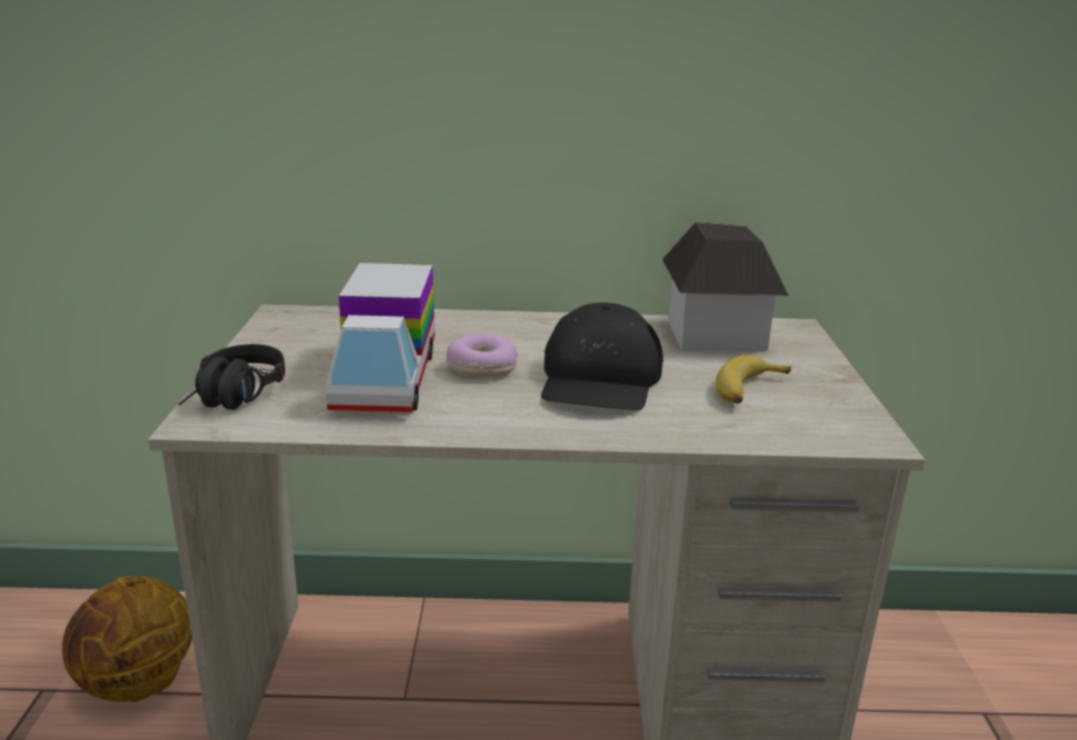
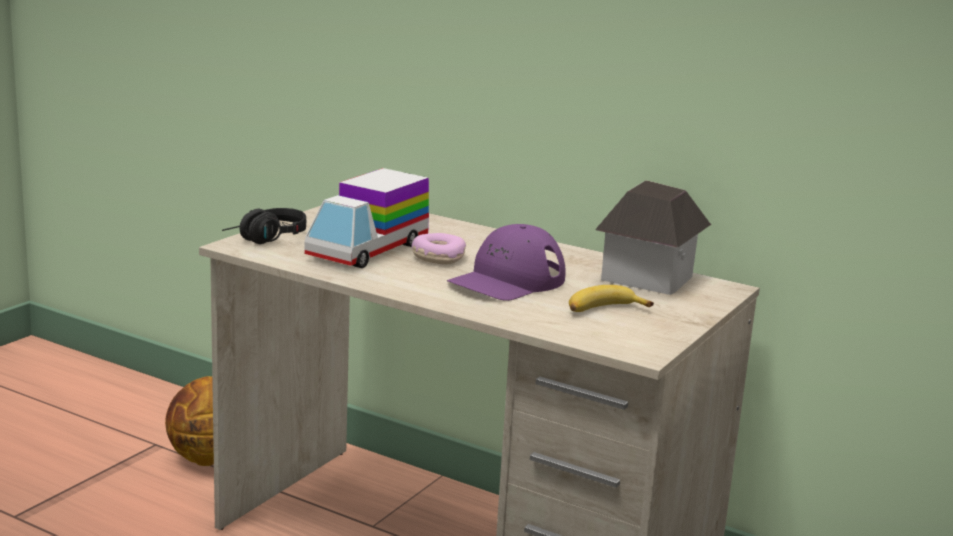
camera: 30 degrees right, 5 degrees down
(599, 379) = (507, 281): black cap -> purple cap

